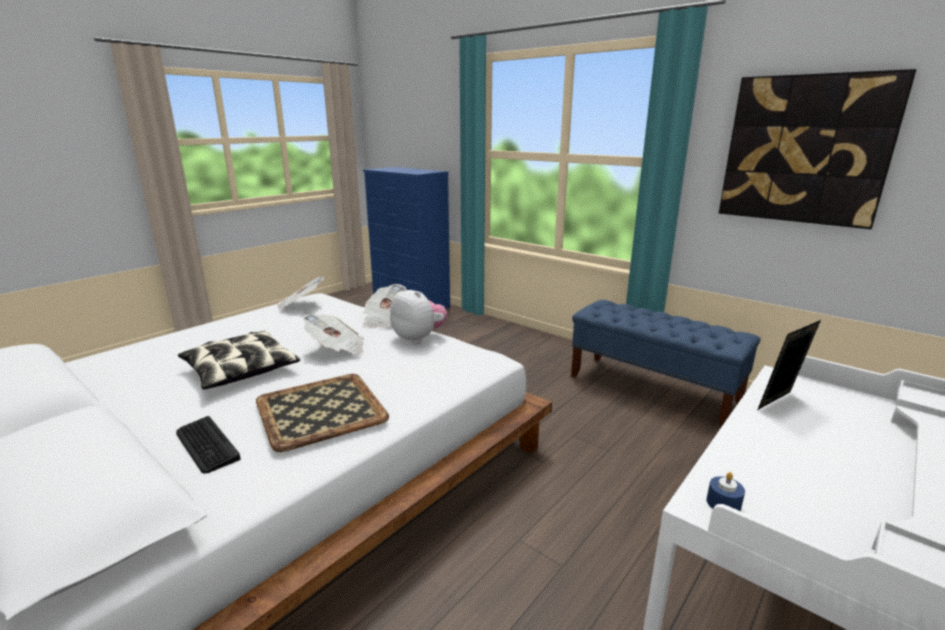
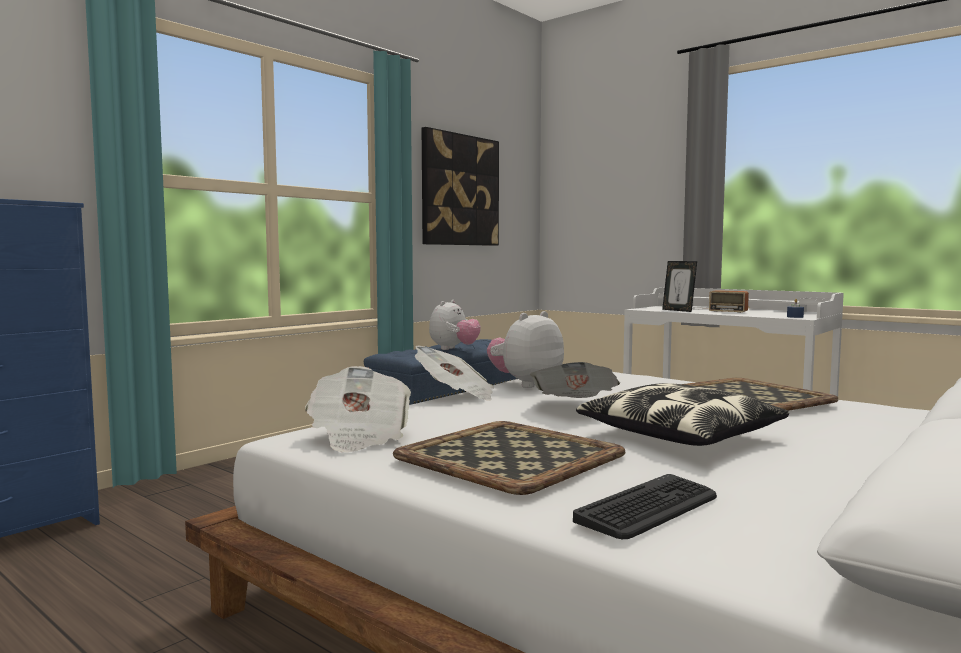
camera: 90 degrees left, 15 degrees down
(206, 445) = (862, 426): keyboard -> keyboard (649, 508)
(241, 329) = (509, 455): none -> tray
(651, 323) = (454, 349): none -> plush toy
(829, 439) = (713, 310): none -> radio

